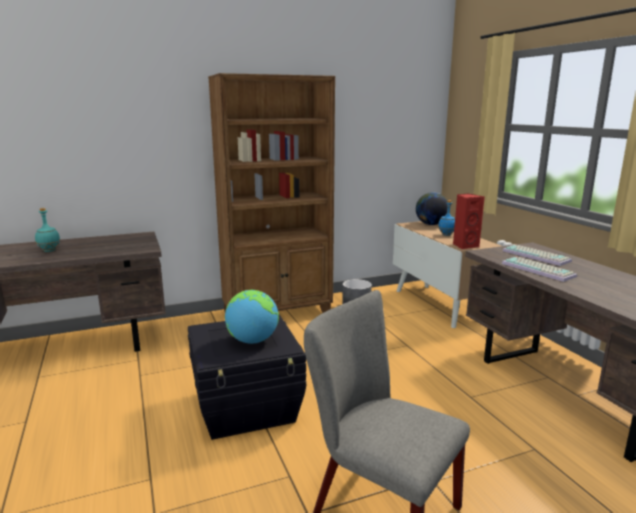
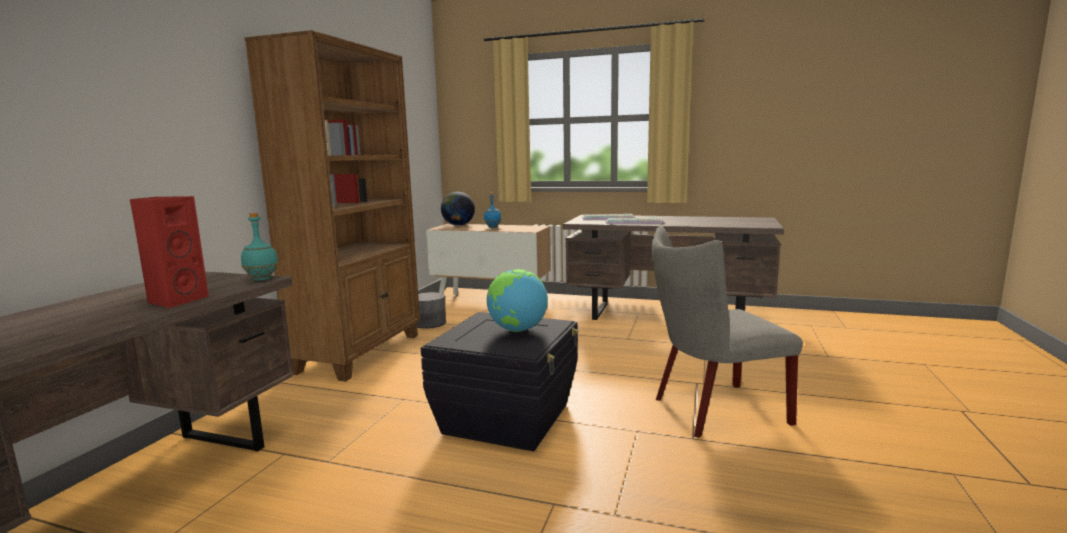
camera: 50 degrees left, 5 degrees down
(49, 250) = (81, 317): turquoise bottle -> turquoise bottle (262, 279)
(465, 245) = (527, 229): red speaker -> red speaker (176, 301)

